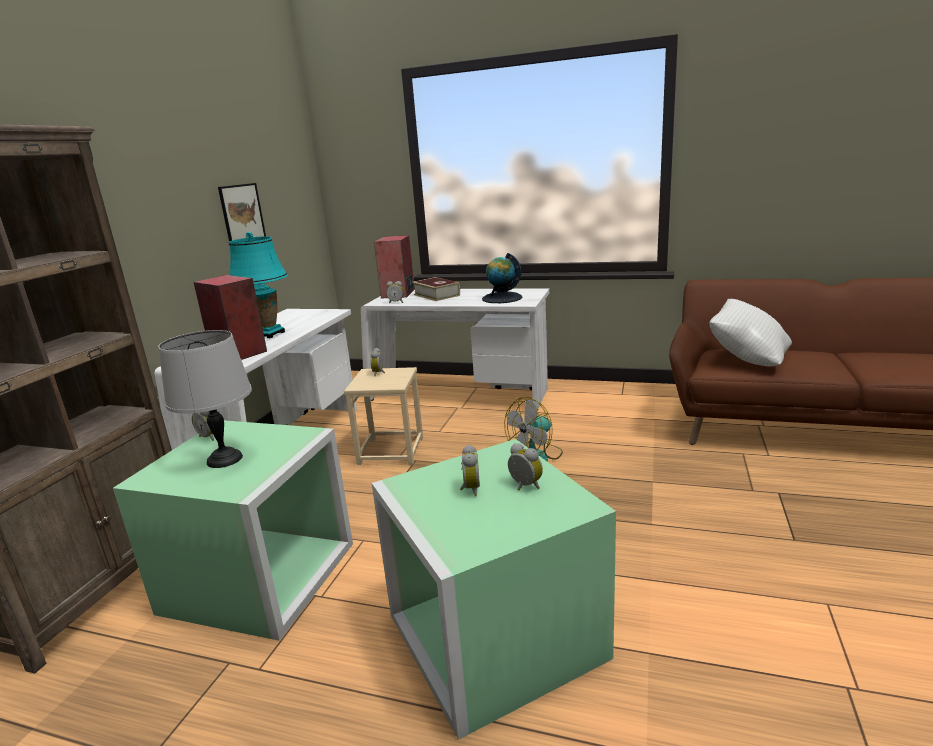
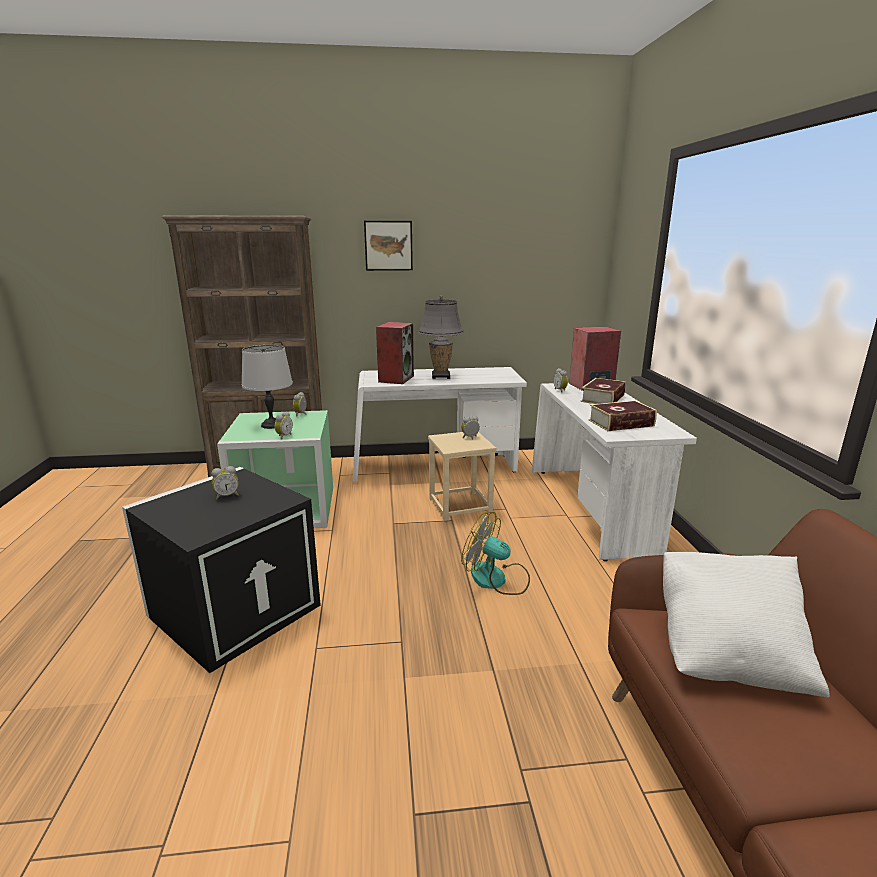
camera: 65 degrees right, 0 degrees up
(242, 213) = (485, 281): picture -> picture (388, 245)
(268, 334) = (440, 376): turquoise table lamp -> grey table lamp
(491, 635) = (235, 608): green storage box -> black storage box
(502, 298) = (621, 423): globe -> book
(524, 486) = (229, 513): alarm clock -> alarm clock (283, 436)

